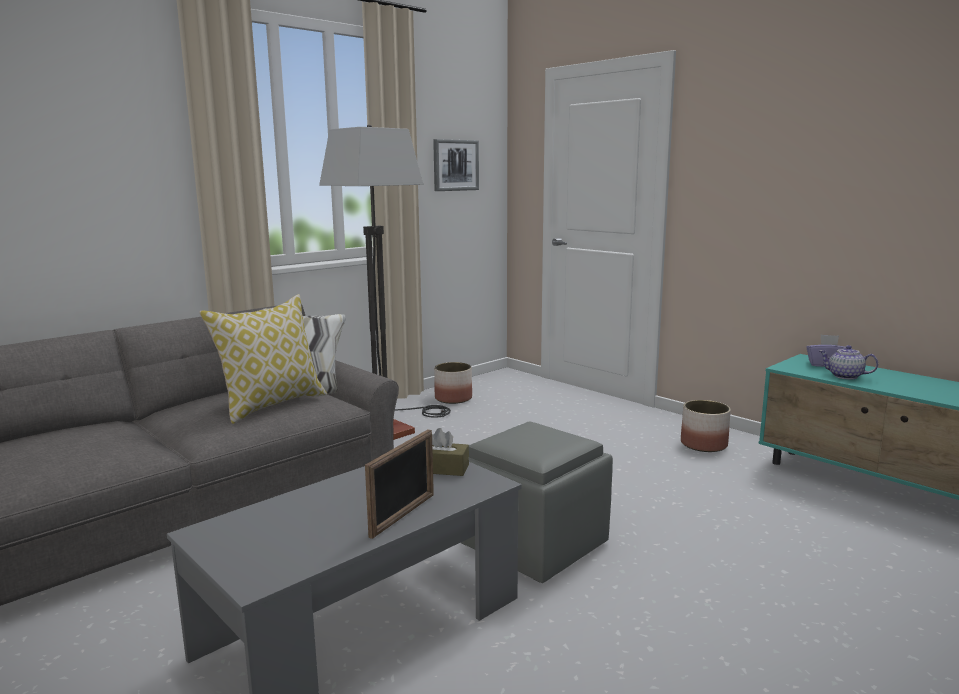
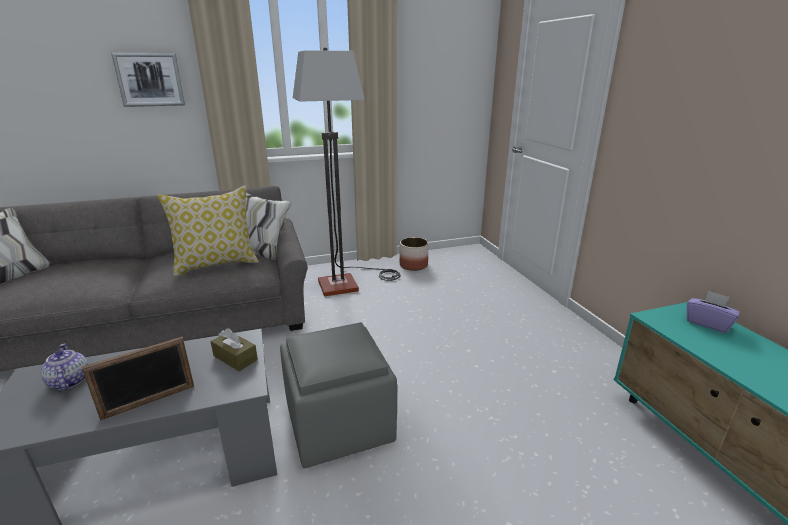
camera: 25 degrees right, 10 degrees up
(455, 165) = (439, 78): picture -> picture (150, 80)
(704, 445) = (577, 359): planter -> none
(845, 376) = (712, 346): teapot -> teapot (69, 381)

